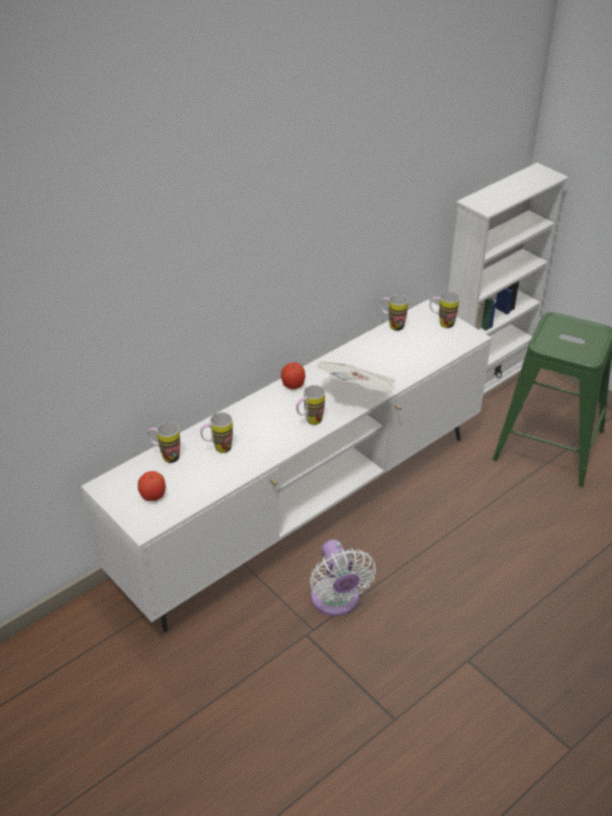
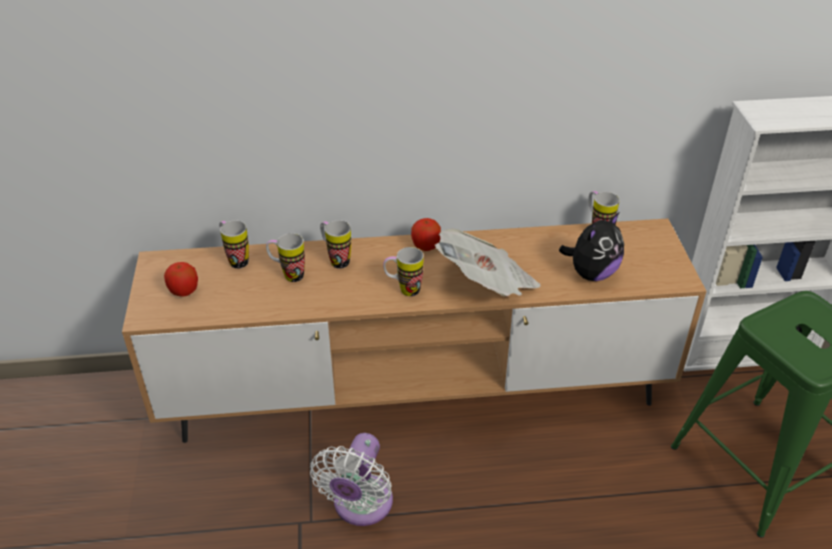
camera: 35 degrees right, 0 degrees up
(304, 510) = (415, 394): white tv stand -> brown tv stand
(416, 356) = (591, 273): none -> plush toy
(442, 323) = (658, 251): mug -> mug (336, 259)

